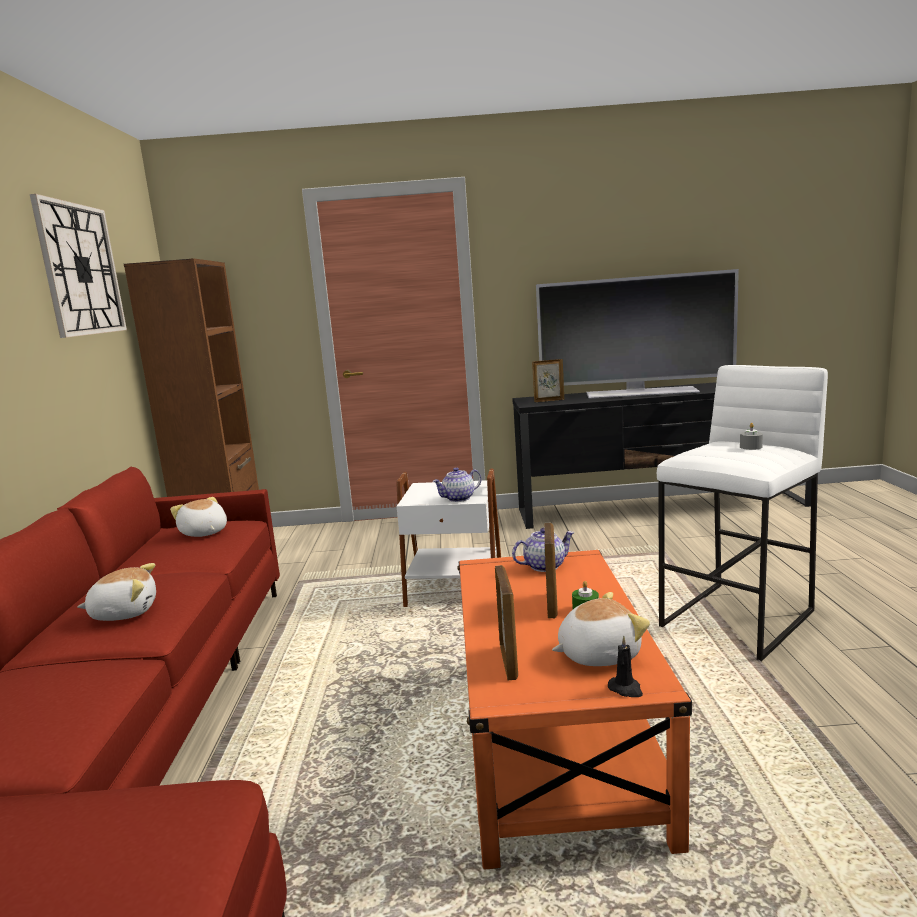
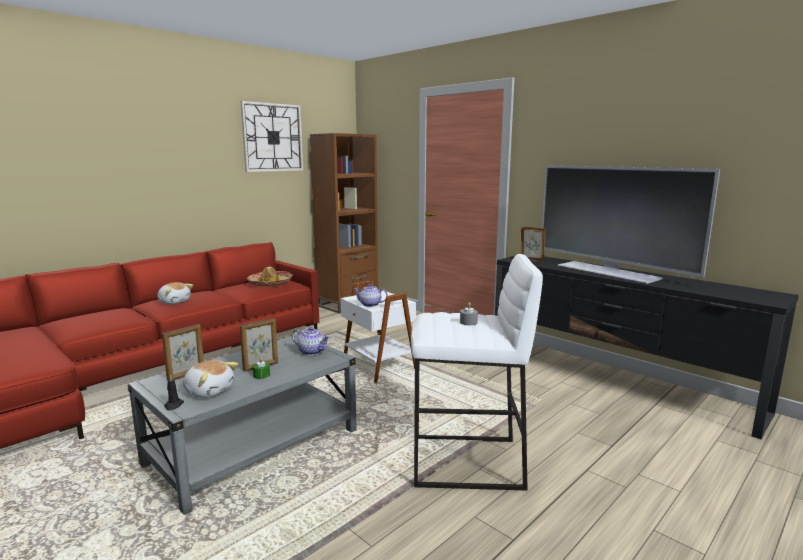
camera: 45 degrees right, 0 degrees up
(203, 533) = (270, 283): plush toy -> hat
(554, 739) = (254, 447): orange coffee table -> grey coffee table

